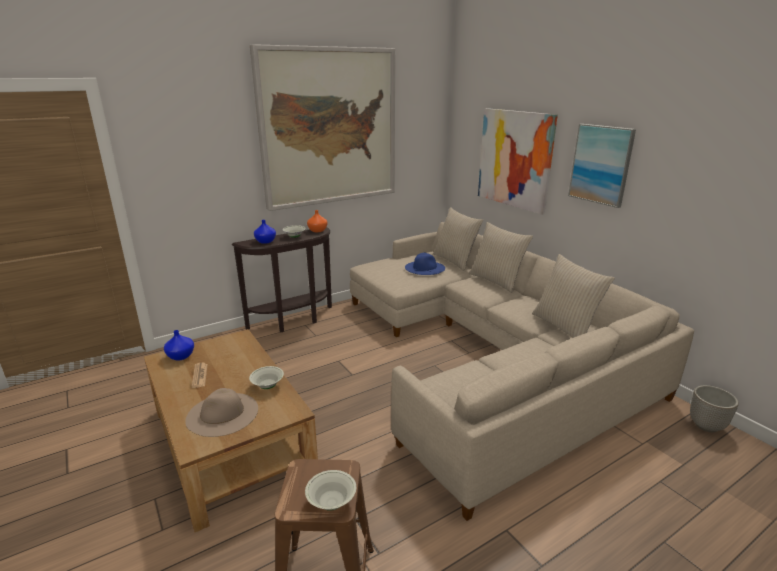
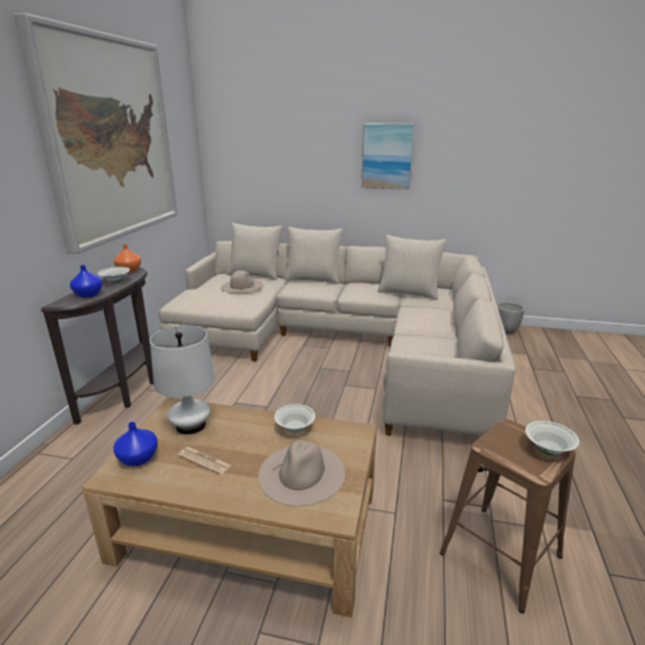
camera: 45 degrees left, 0 degrees up
(228, 352) = (191, 425): none -> white table lamp
(425, 267) = (242, 286): blue hat -> beige hat
(514, 159) = (294, 163): picture -> none

